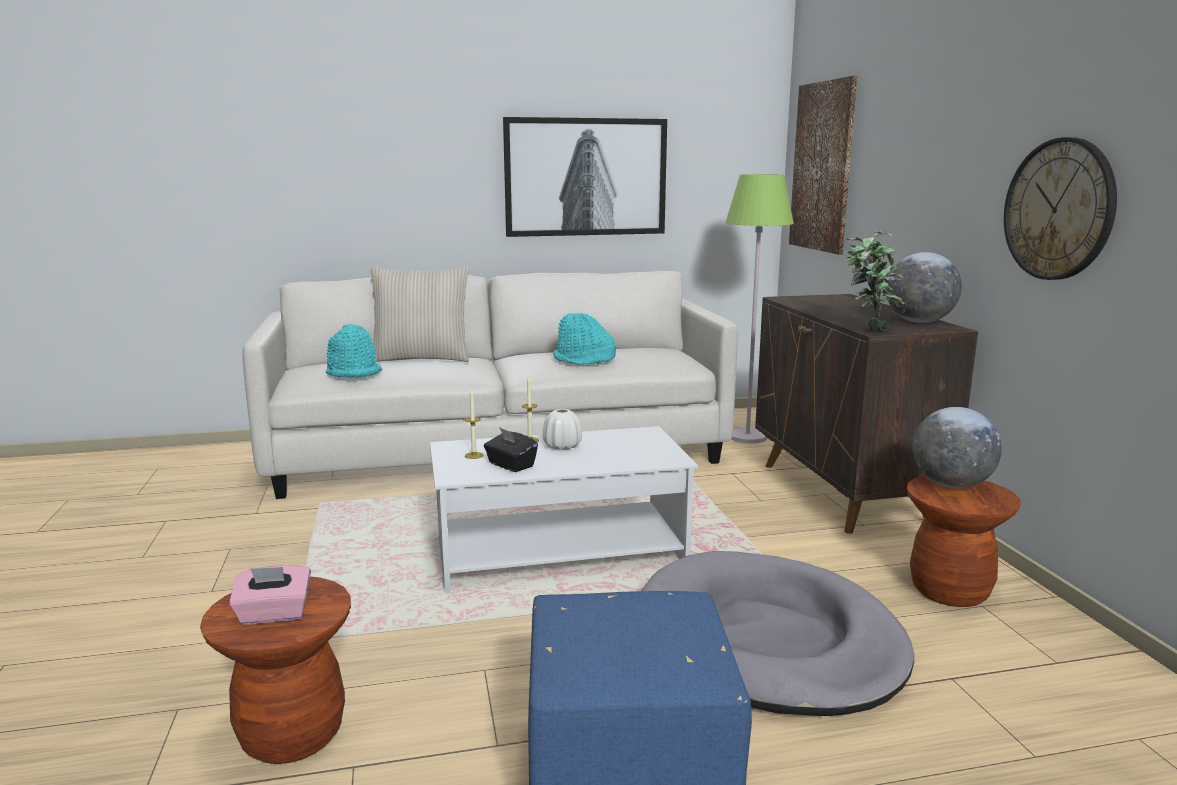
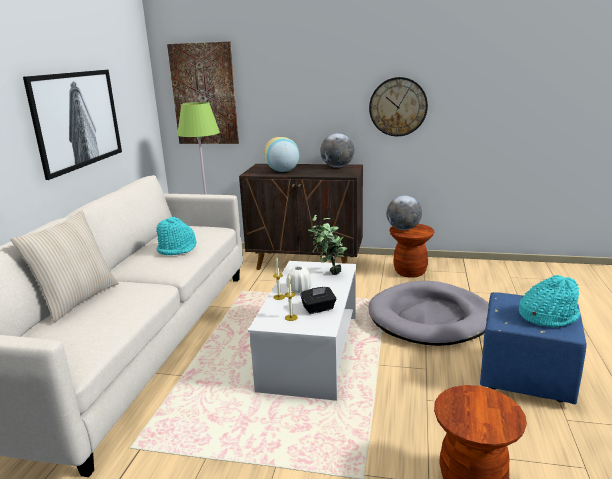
camera: 65 degrees left, 5 degrees up
(274, 614) = (486, 413): pink tissue box -> none
(354, 372) = (83, 331): turquoise hat -> turquoise hat (547, 316)
(828, 306) = (282, 171): none -> vase
(868, 329) = (344, 175): potted plant -> potted plant (328, 273)

